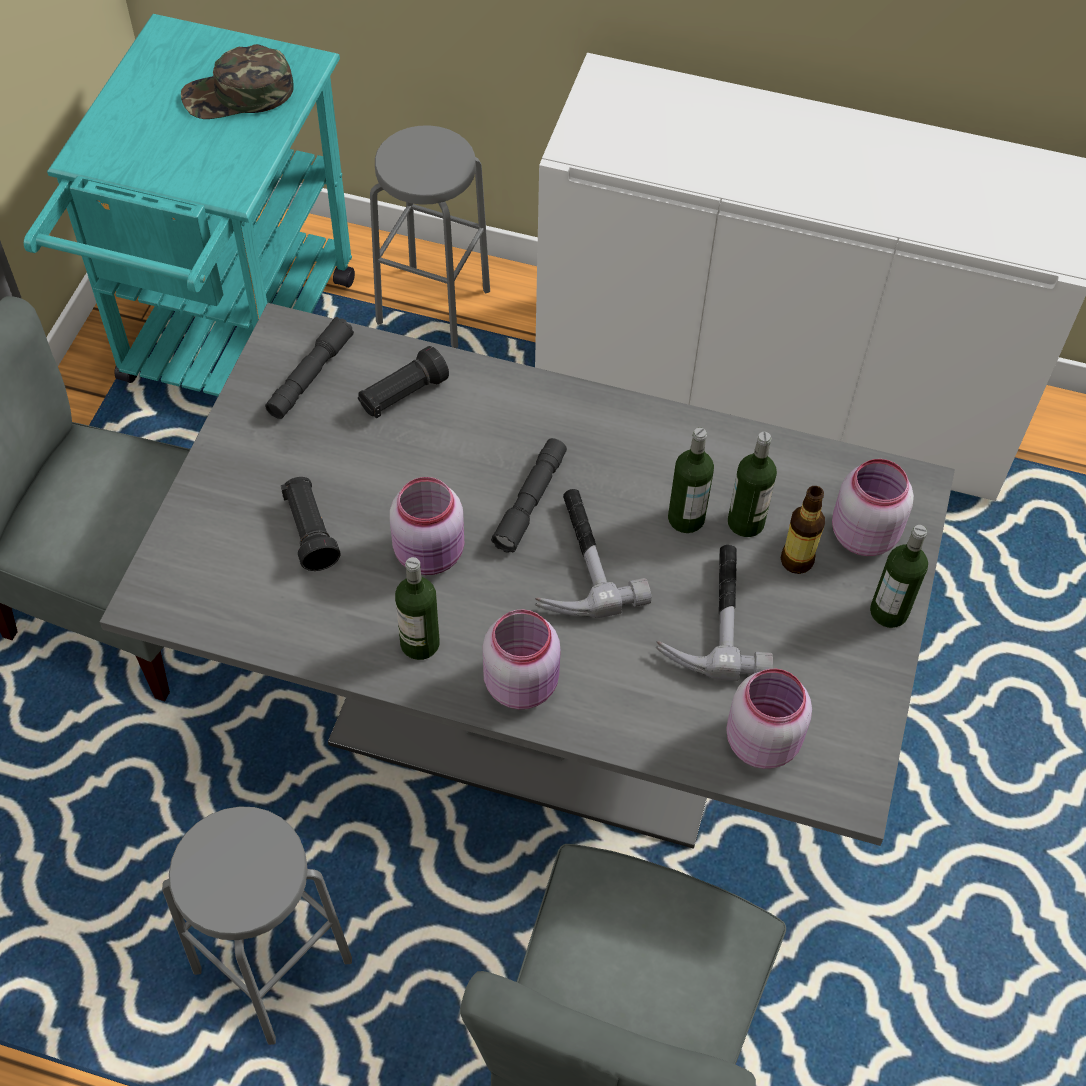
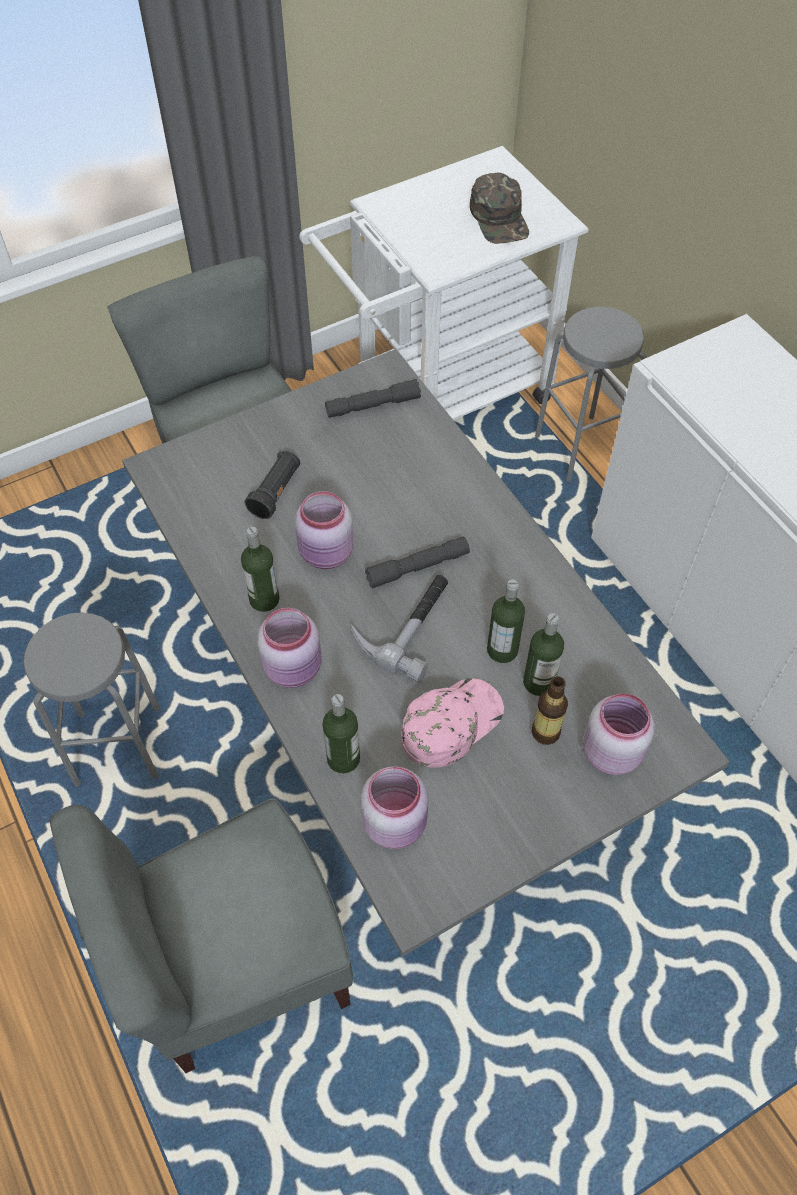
camera: 45 degrees right, 0 degrees up
(230, 346) = (439, 394): turquoise cart -> white cart
(238, 95) = (500, 218): green cap -> green cap turned 135 degrees counterclockwise
(402, 395) = (412, 452): black flashlight -> none
(713, 617) = (450, 723): hammer -> pink cap
(889, 612) = (572, 815): bottle -> bottle (343, 759)

